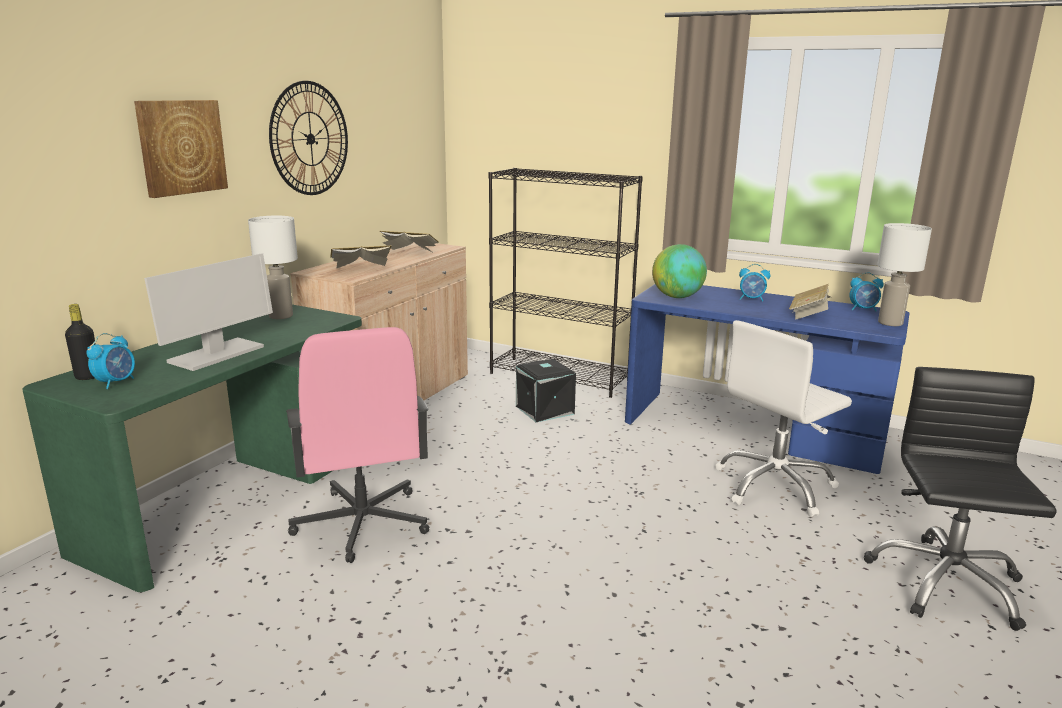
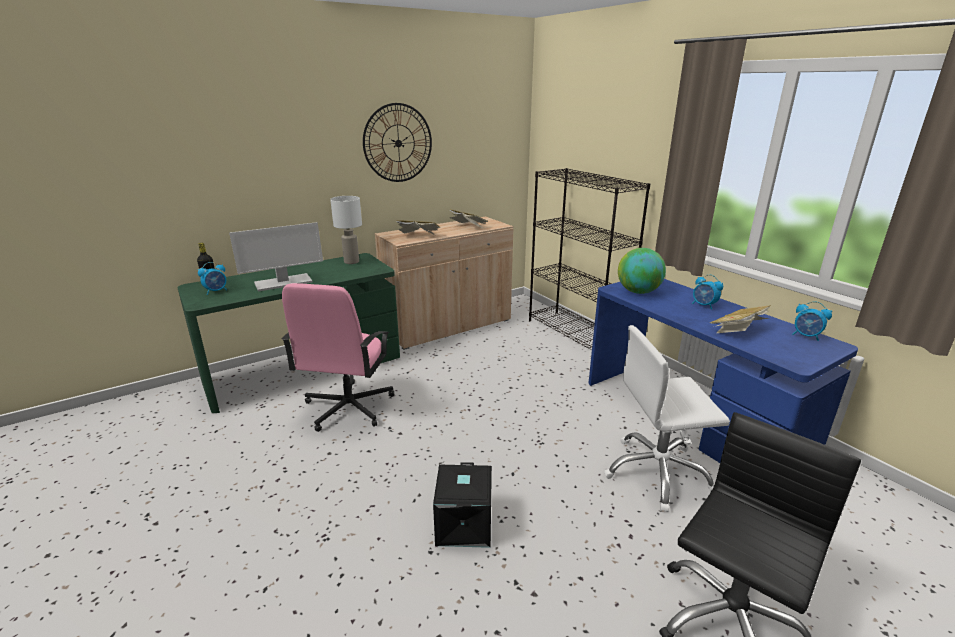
camera: 30 degrees right, 5 degrees up
(181, 147) = (292, 149): picture -> none
(543, 410) = (537, 358): black storage box -> black storage box (463, 524)
(891, 323) = (815, 357): white table lamp -> none

